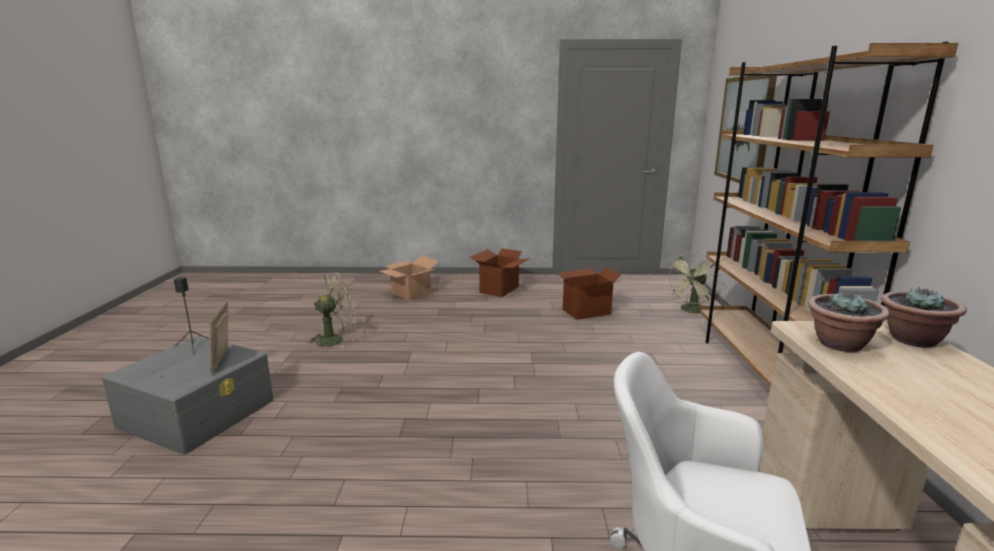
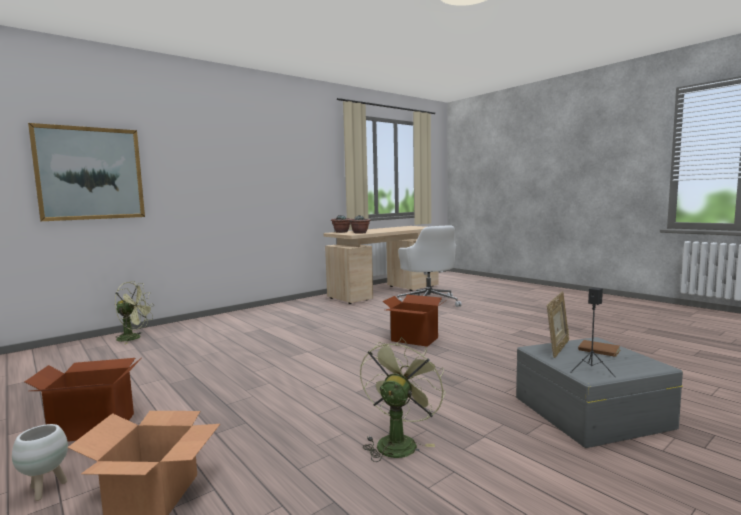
camera: 130 degrees left, 10 degrees down
(179, 371) = (598, 351): none -> brown book
(336, 339) = (398, 441): green fan -> green fan turned 90 degrees clockwise
(451, 281) = (46, 490): none -> white planter
(586, 311) = (164, 364): cardboard box -> cardboard box (414, 339)
(764, 374) = (246, 313): brown bookcase -> none

